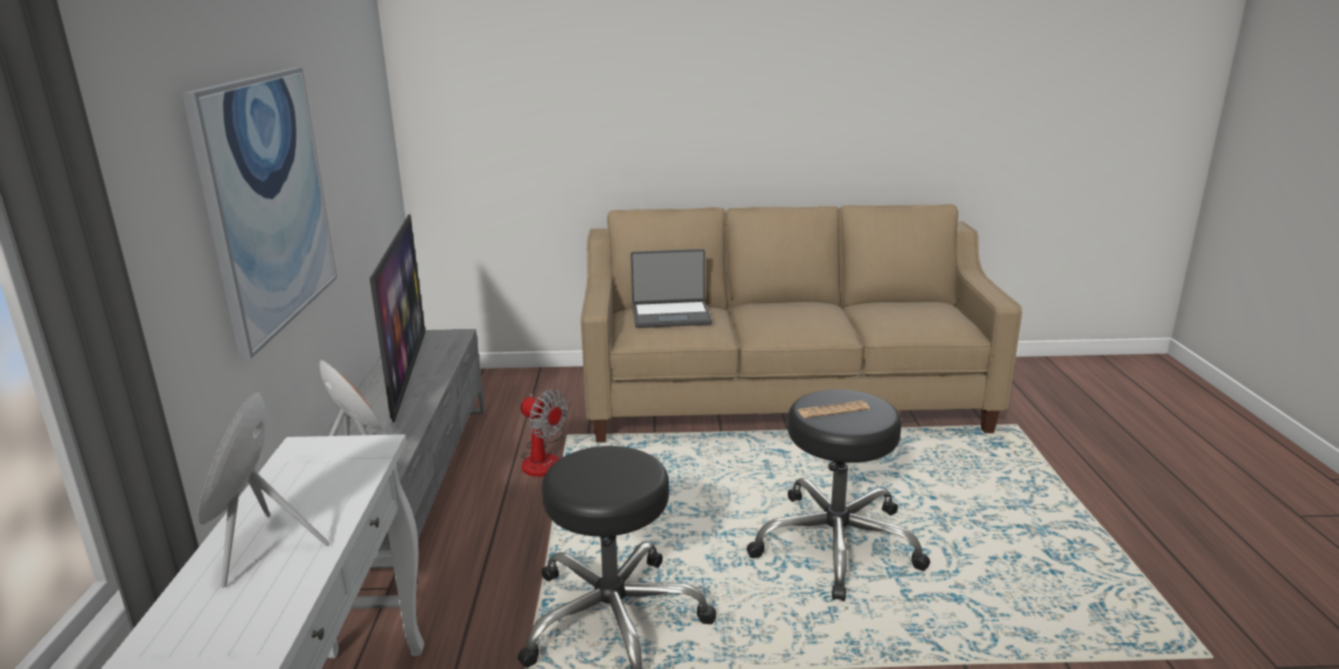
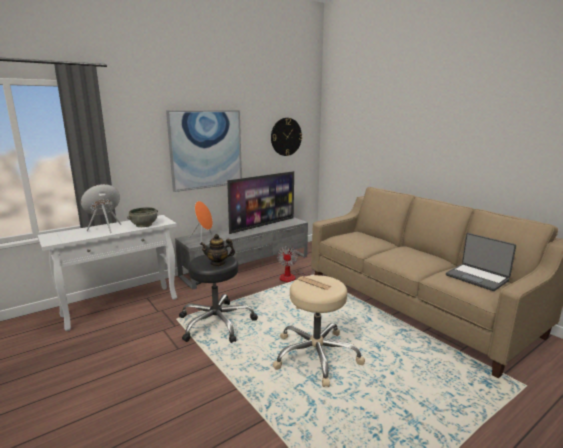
camera: 55 degrees right, 5 degrees down
(341, 480) = (144, 225): none -> grey bowl
(360, 128) = (286, 136): none -> wall clock
(628, 471) = (218, 263): none -> teapot
(671, 315) = (360, 237): laptop -> laptop (477, 277)
(836, 544) = (316, 356): black stool -> beige stool

